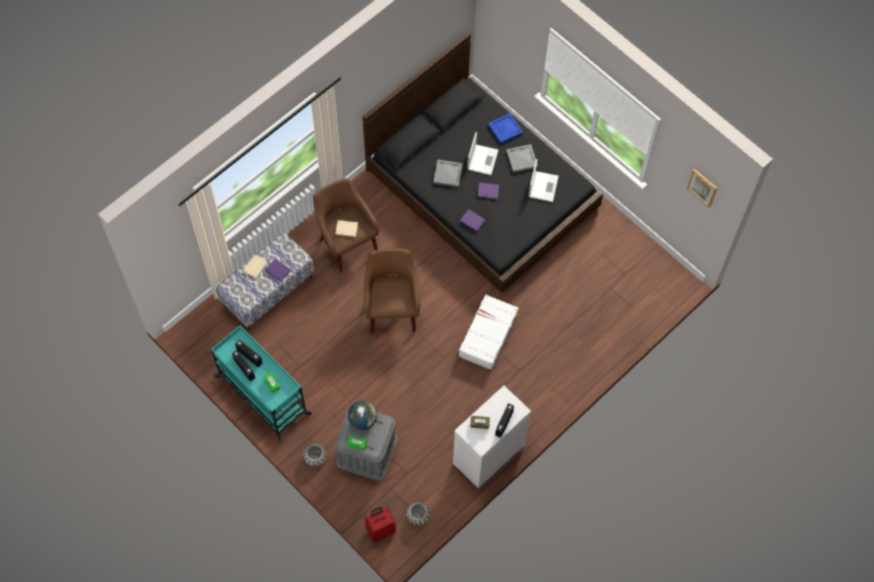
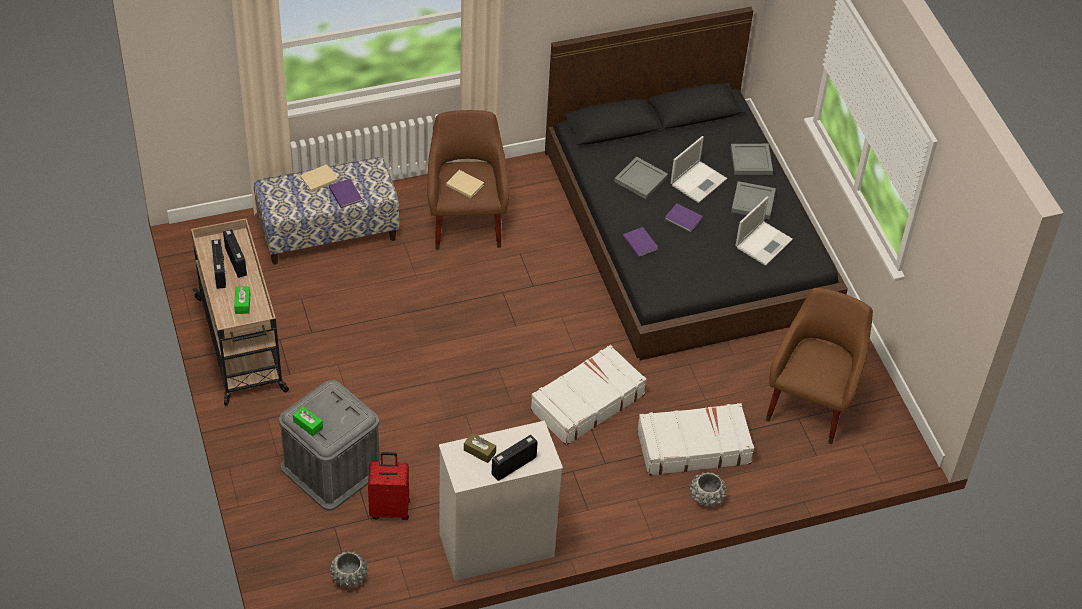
camera: 25 degrees right, 15 degrees down
(264, 396) = (241, 346): turquoise cart -> beige cart
(315, 457) = (259, 444): grey planter -> grey planter (706, 496)
(362, 420) = (334, 400): globe -> none
(381, 530) = (286, 571): red suitcase -> red suitcase (390, 508)
(392, 309) = (476, 318): brown armchair -> brown armchair (811, 403)
(504, 129) = (750, 160): blue tray -> grey tray
(562, 335) = (693, 446): none -> white suitcase
(702, 187) = (965, 269): picture -> none

